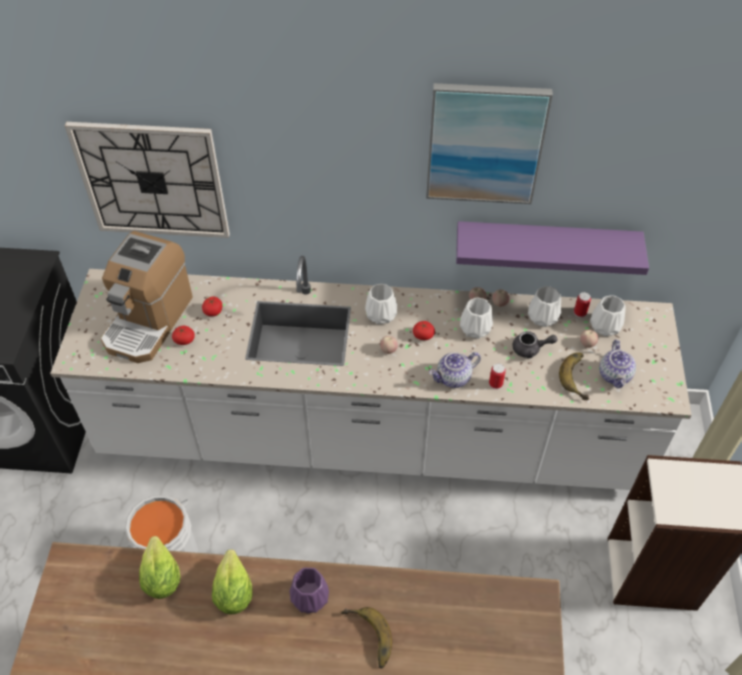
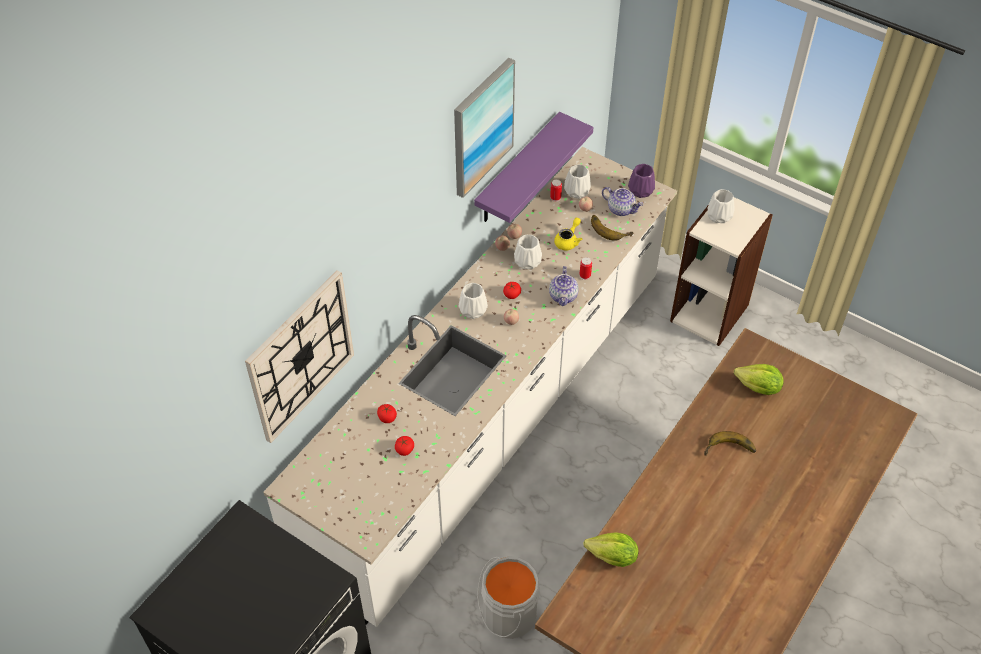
camera: 60 degrees left, 0 degrees up
(148, 321) = (363, 467): coffee machine -> none
(233, 592) = (651, 515): lettuce -> lettuce (758, 388)
(309, 596) = (680, 470): purple vase -> purple vase (640, 191)
(530, 349) = (568, 241): grey teapot -> yellow teapot
(542, 317) = (544, 220): white vase -> white vase (719, 216)

